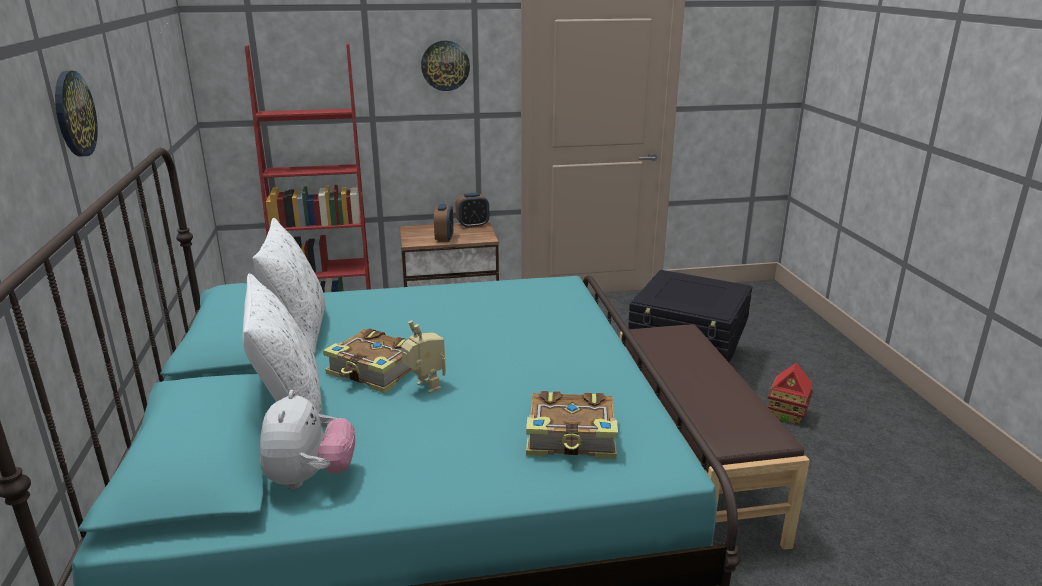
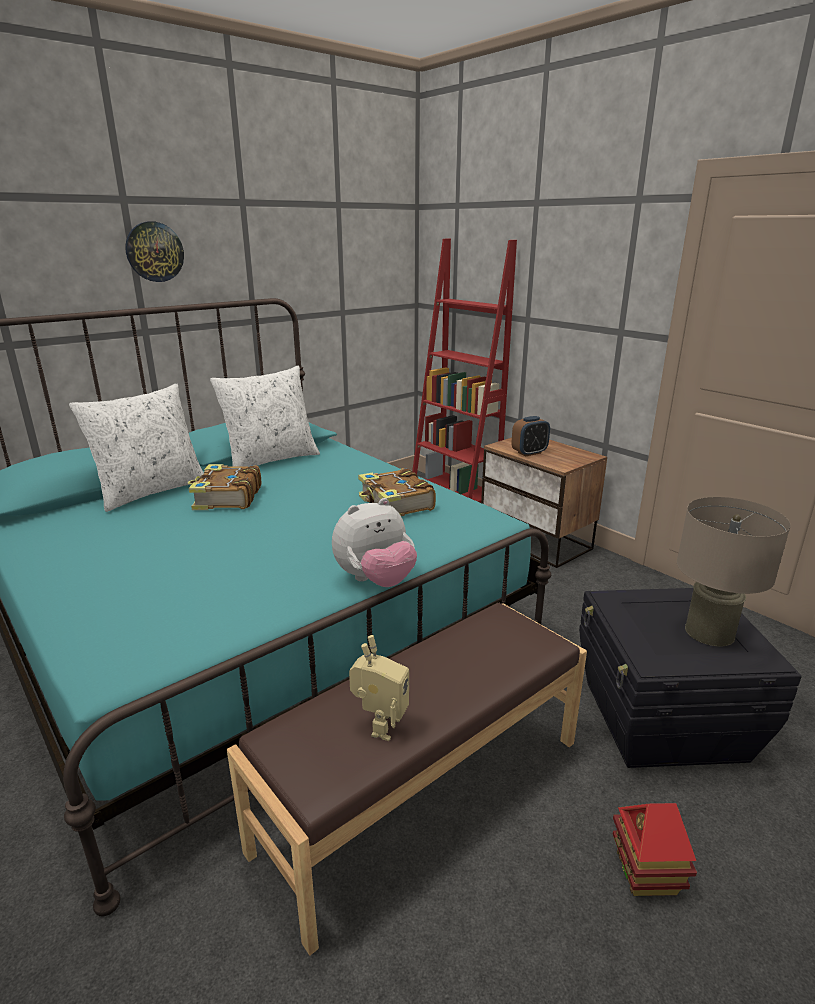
camera: 60 degrees right, 0 degrees up
(310, 478) = (60, 523): plush toy -> plush toy (375, 580)
(425, 387) = (211, 521): toy robot -> toy robot (380, 726)
(445, 65) = (596, 269): wall clock -> none
(473, 225) = (581, 453): alarm clock -> none
(572, 438) = (149, 607): book -> book (395, 505)
(703, 289) = (709, 632): none -> beige table lamp

